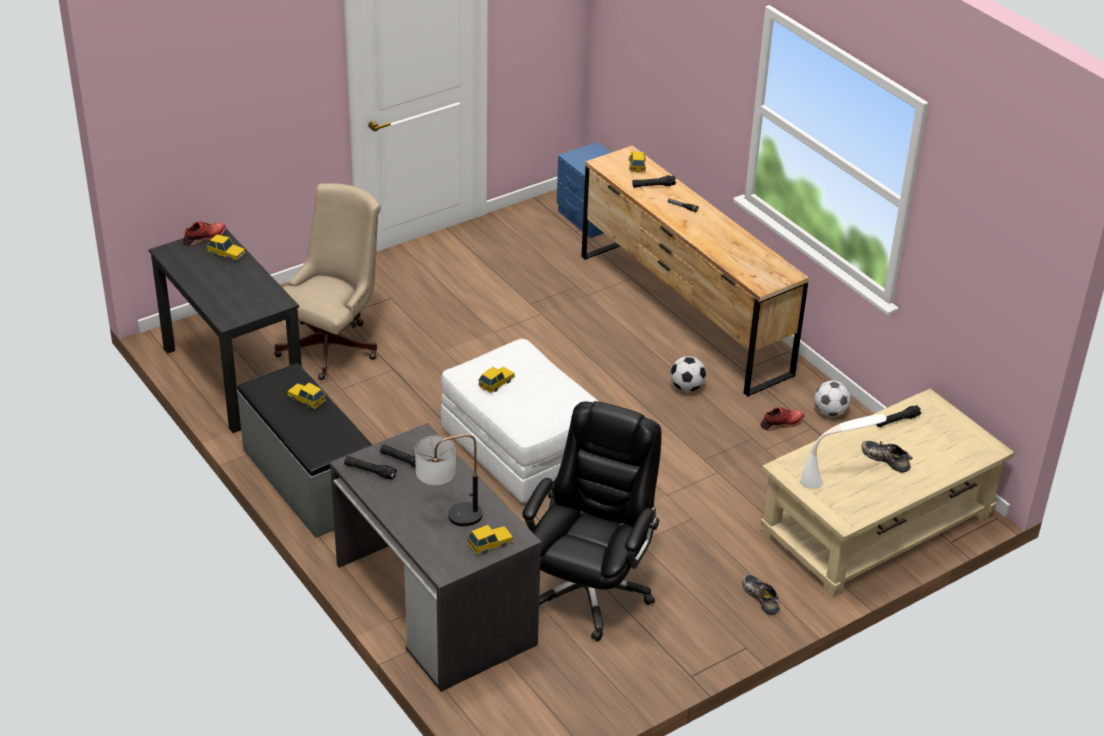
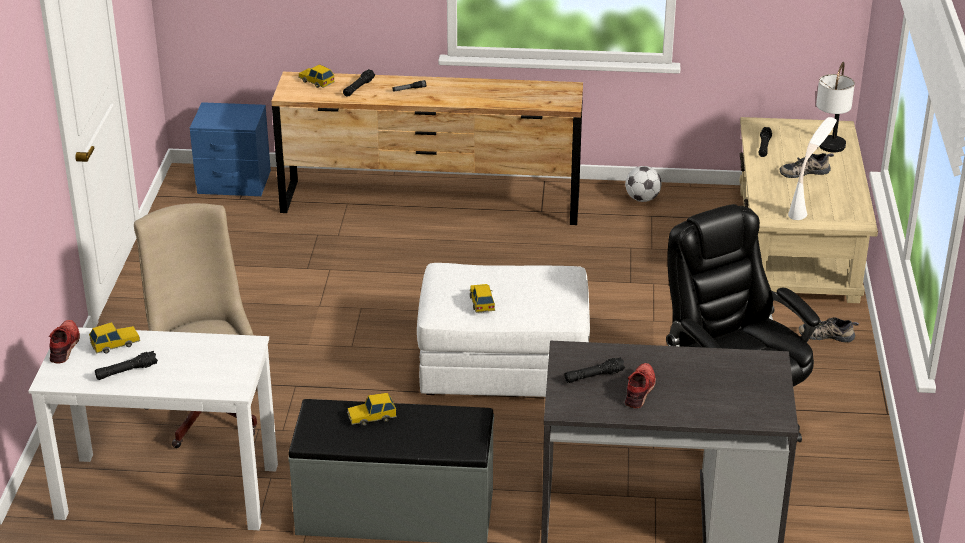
camera: 50 degrees left, 5 degrees down
(232, 376) = (167, 491): black desk -> white desk
(370, 471) = (586, 402): black flashlight -> black flashlight (126, 371)
(448, 519) = (705, 386): table lamp -> table lamp (829, 152)
(490, 544) = (764, 378): toy car -> none
(687, 387) = (528, 246): football -> none
(782, 423) = (629, 226): red shoe -> red shoe (640, 390)

